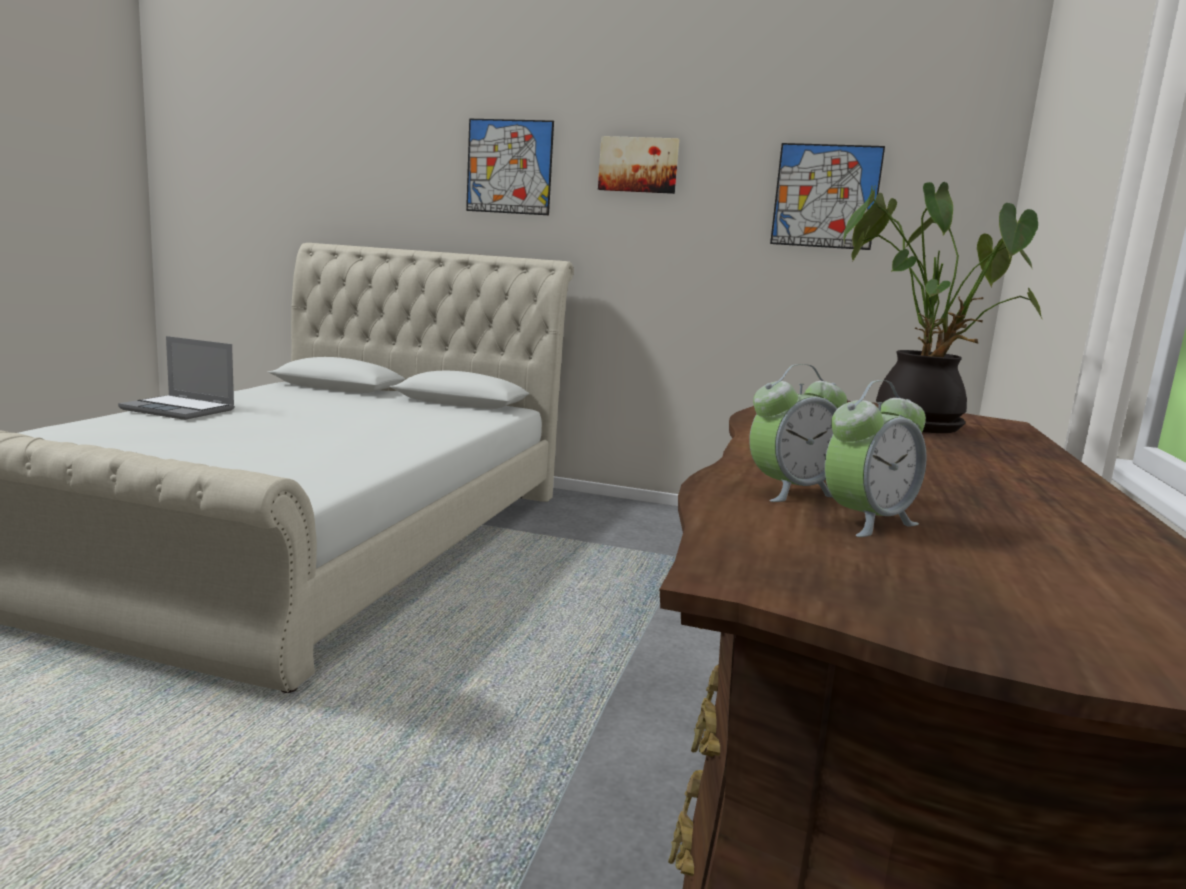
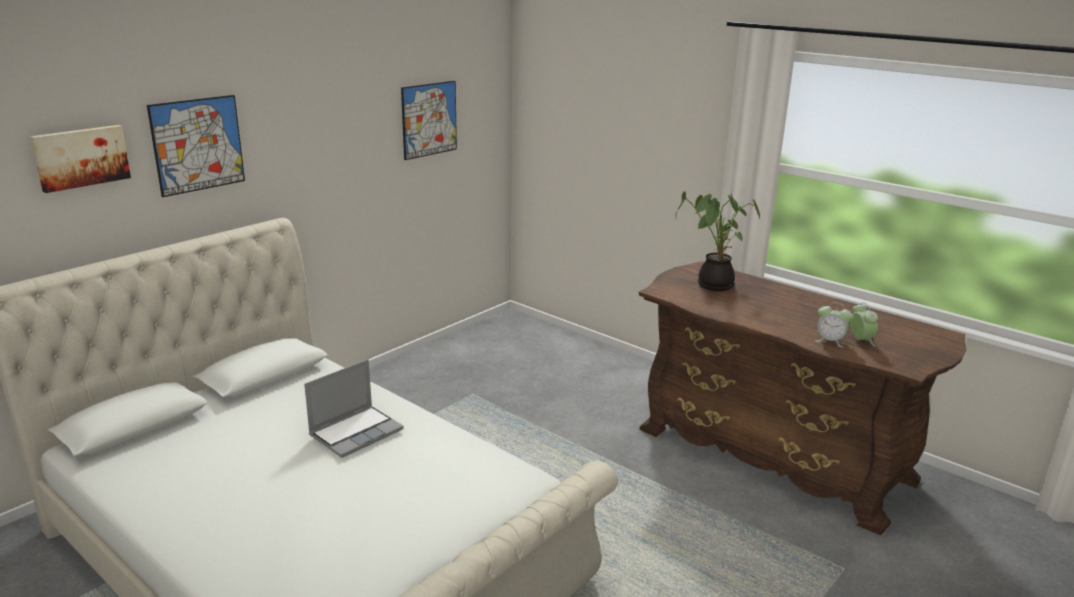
camera: 65 degrees left, 10 degrees up
(180, 410) = (203, 525): laptop -> laptop (356, 432)
(638, 165) = (310, 121): picture -> picture (81, 157)
(791, 492) = (830, 341): alarm clock -> alarm clock turned 120 degrees clockwise

